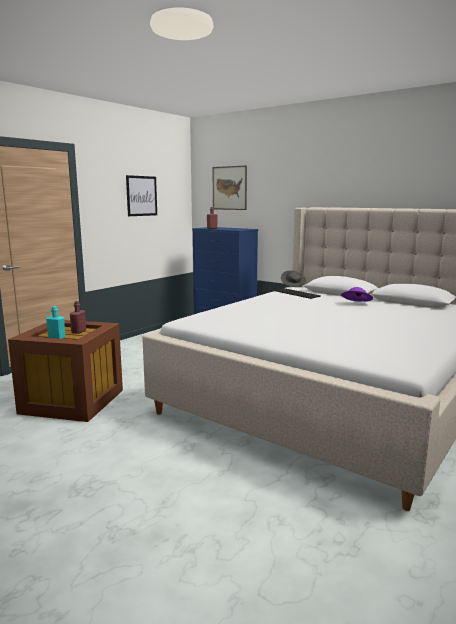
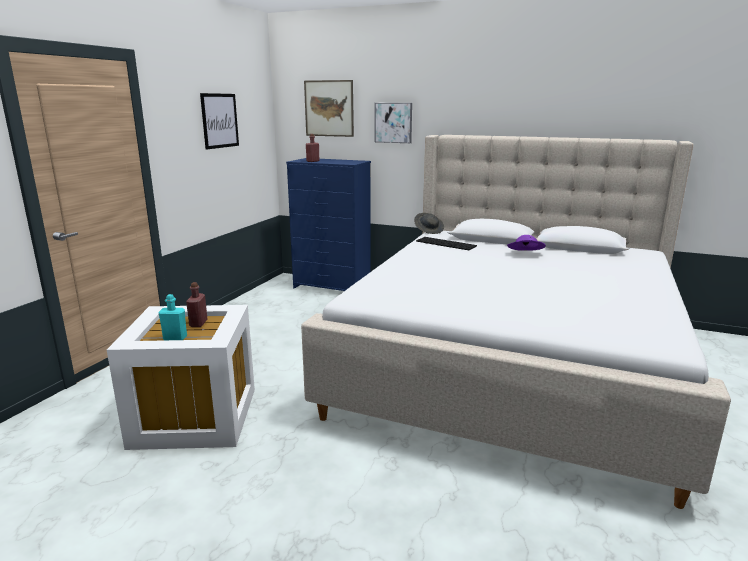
camera: 15 degrees left, 5 degrees up
(73, 402) = (196, 418): brown storage box -> white storage box
(276, 198) = (393, 122): none -> picture

